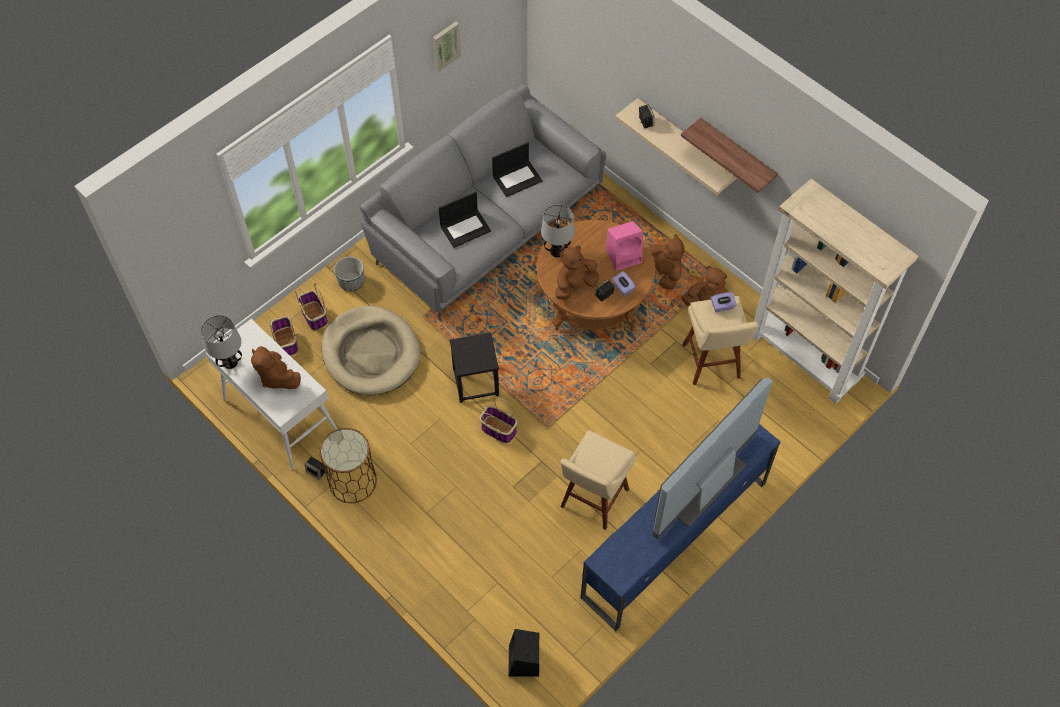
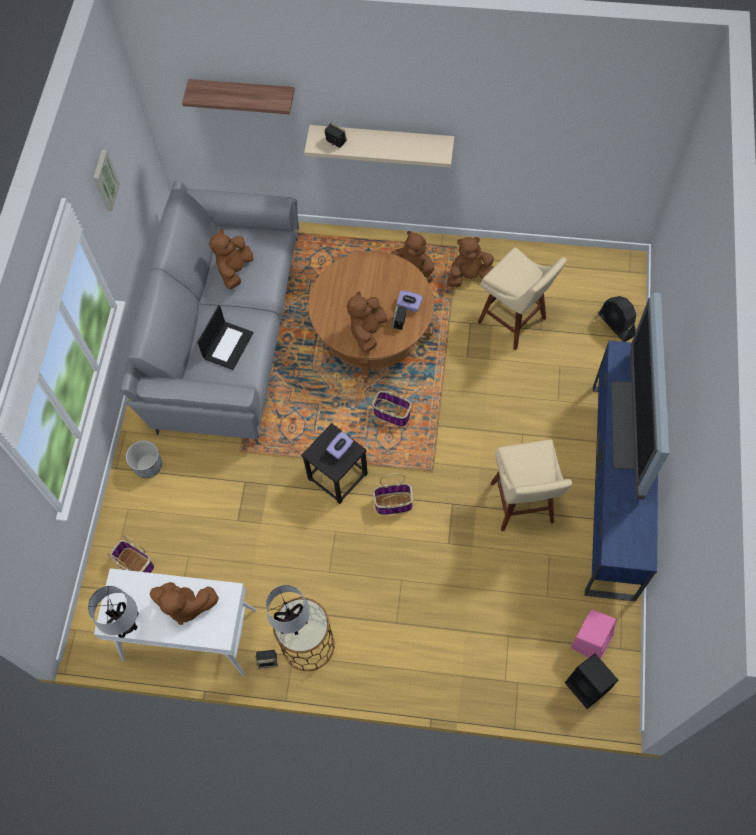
camera: 35 degrees left, 5 degrees up
(314, 316) = (141, 521): basket -> basket (392, 413)
(371, 353) = (223, 517): beige dog bed -> none
(517, 178) = (235, 270): laptop -> brown plush toy
(557, 251) = (326, 311): table lamp -> table lamp (293, 623)
(624, 256) = (386, 277): pink speaker -> pink speaker (591, 640)
(722, 306) = (511, 264): purple tissue box -> purple tissue box (340, 449)
(736, 154) = (446, 119): shelf -> shelf (243, 94)
(793, 422) = (616, 325): none -> black fan
(805, 358) = (579, 267): beige bookcase -> none

